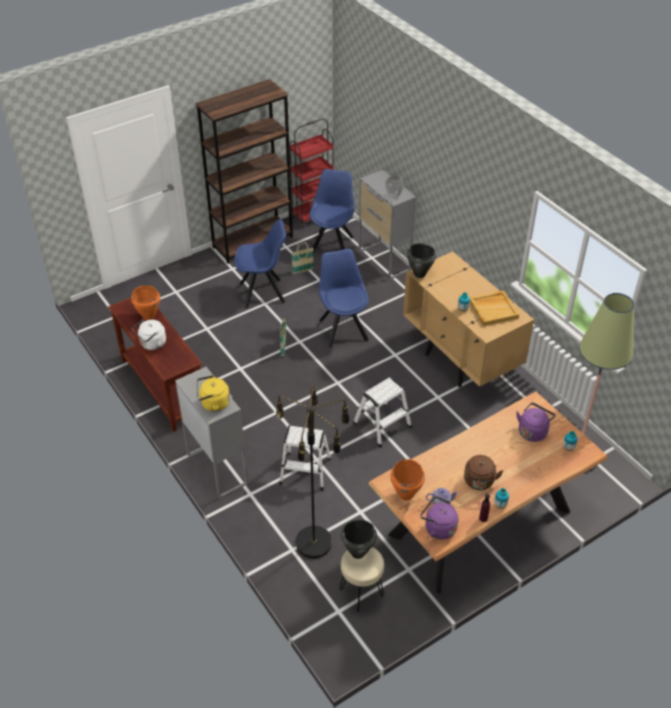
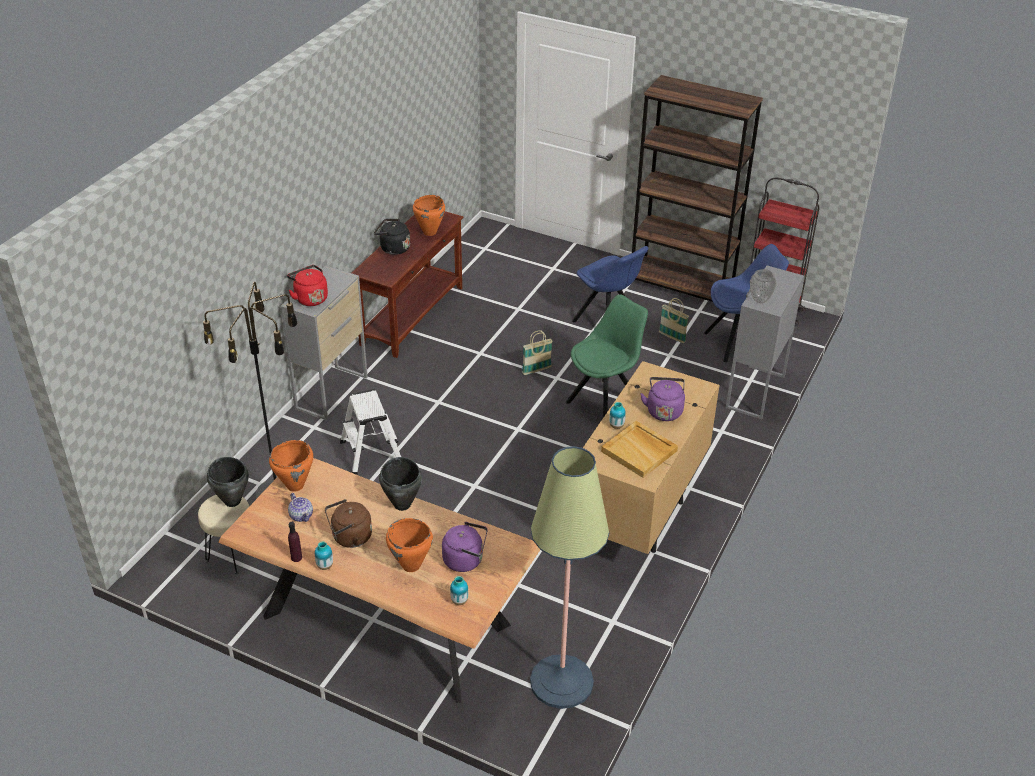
camera: 60 degrees right, 5 degrees down
(152, 344) = (393, 248): white kettle -> black kettle
(213, 403) = (310, 298): yellow kettle -> red kettle
(343, 330) = (604, 402): blue chair -> green chair
(382, 425) = (480, 487): white step ladder -> none
(419, 274) = (648, 372): black cooking pot -> black cooking pot (402, 504)
(438, 528) = (261, 525): purple kettle -> purple kettle (664, 410)
(524, 460) = (411, 566): none -> orange cooking pot

